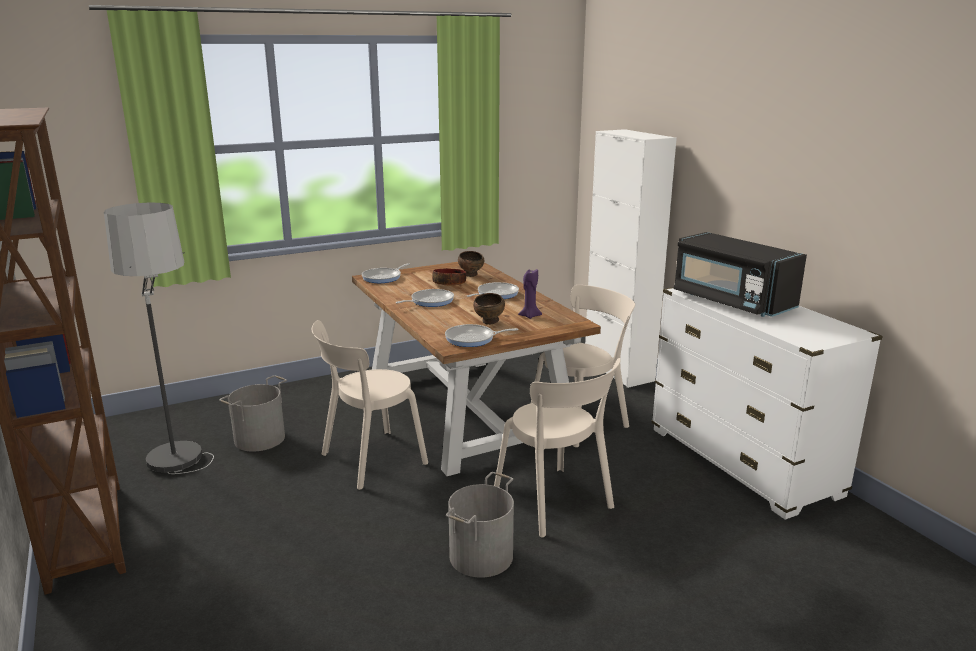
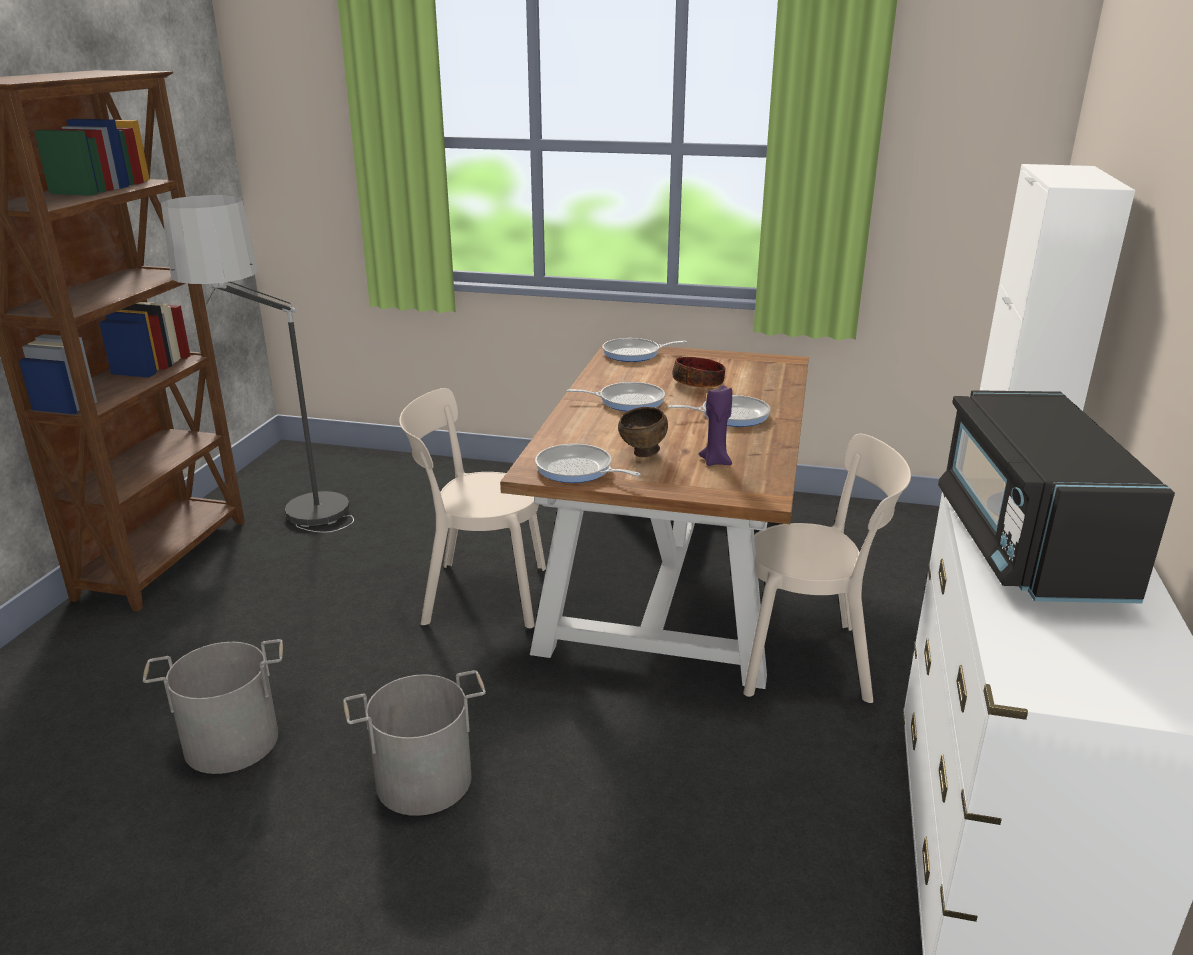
camera: 40 degrees right, 5 degrees up
(260, 439) = (414, 521): grey bucket -> grey bucket (231, 742)
(471, 275) = (751, 379): brown bowl -> none
(555, 503) = (604, 762): beige chair -> none

